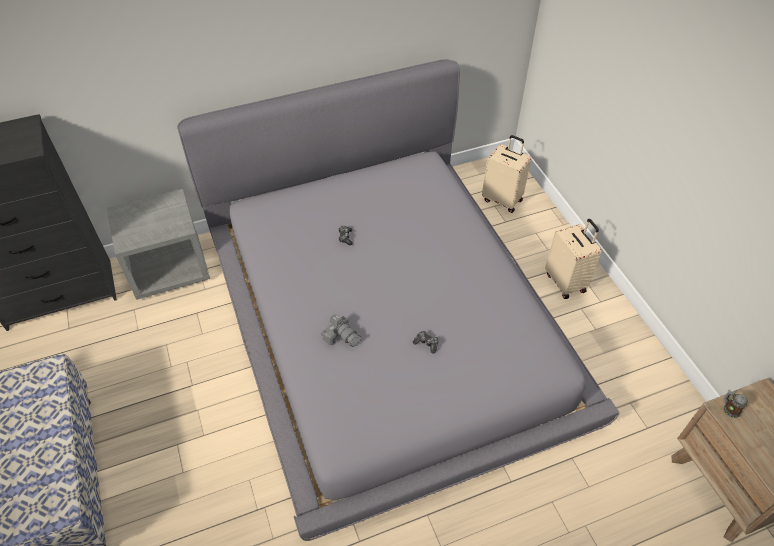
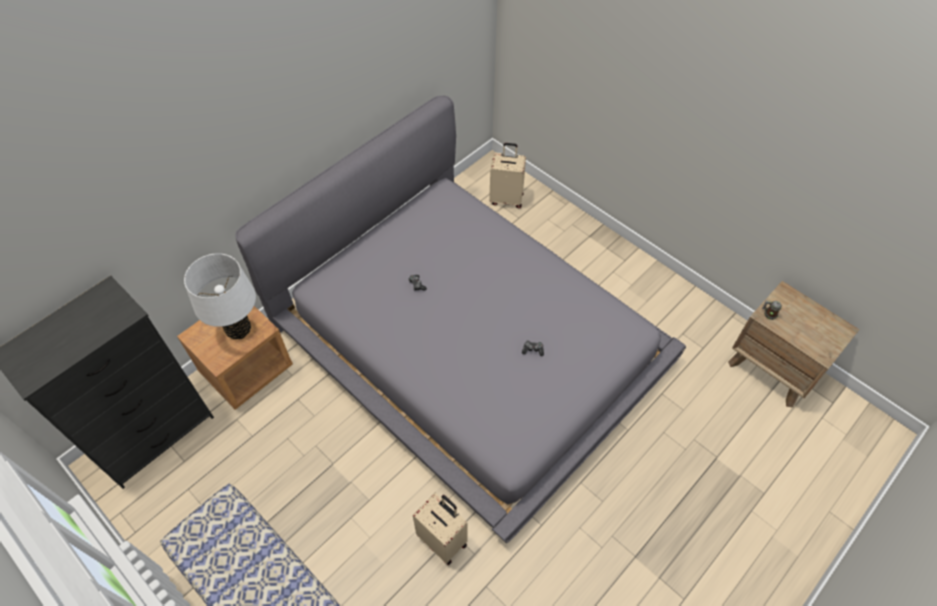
camera: 25 degrees left, 5 degrees up
(160, 221) = (238, 330): none -> white table lamp
(170, 269) = (247, 369): grey nightstand -> brown nightstand
(341, 336) = (463, 370): camera -> none
(566, 282) = (591, 254): beige suitcase -> beige suitcase (443, 540)

